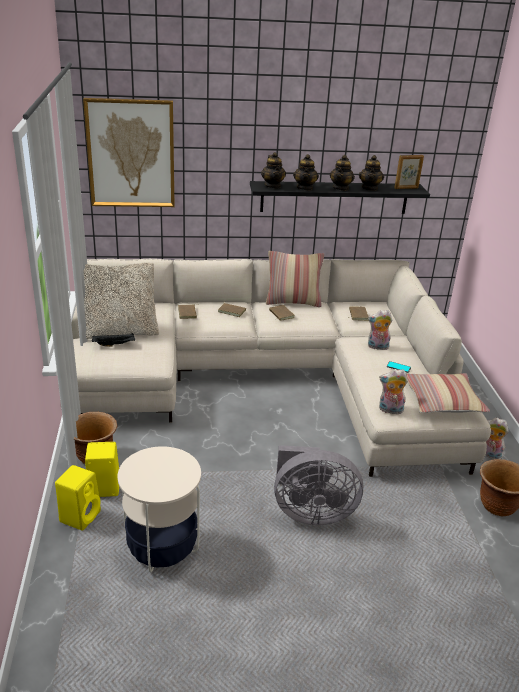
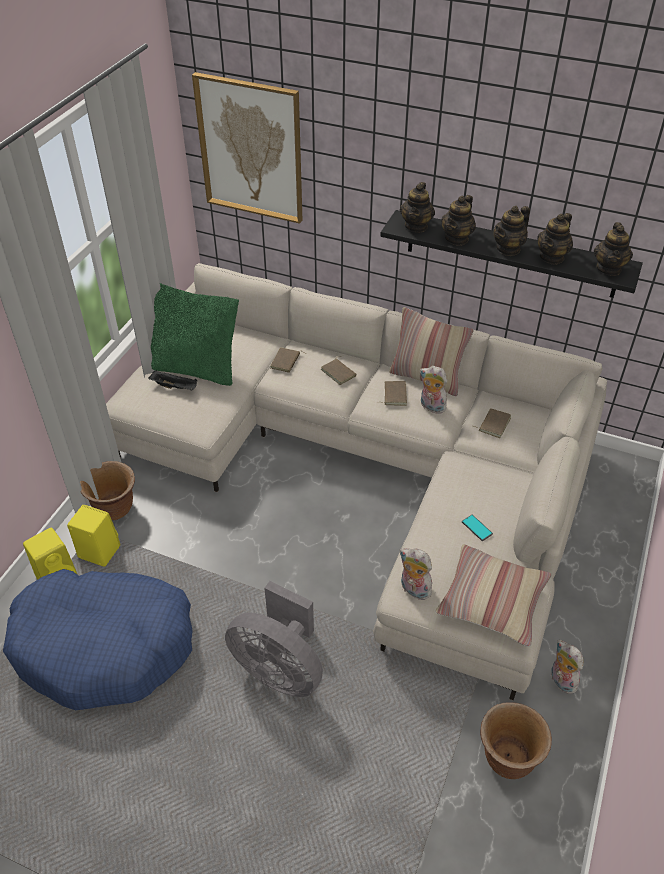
camera: 30 degrees right, 15 degrees up
(120, 329) = (197, 365): beige pillow -> green pillow
(162, 547) = (105, 646): beige side table -> blue dog bed
(377, 347) = (479, 485): plush toy -> plush toy (431, 407)
(406, 188) = (609, 268): picture frame -> teapot

